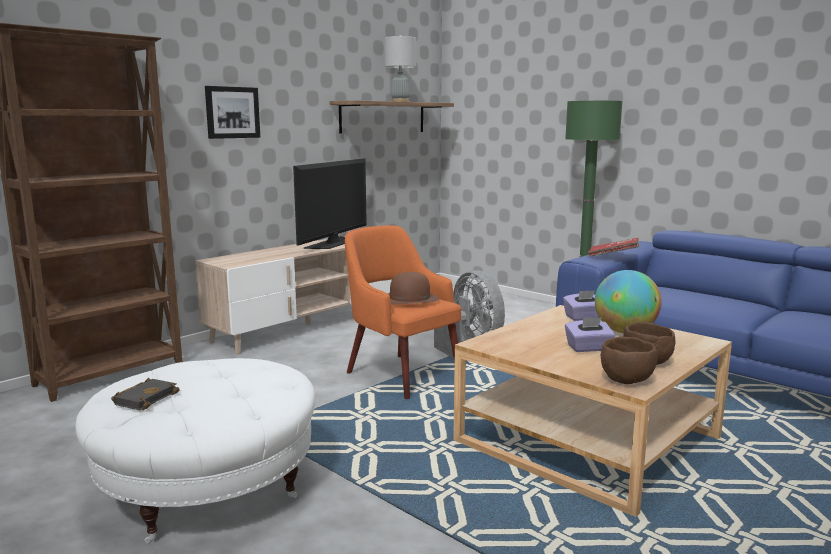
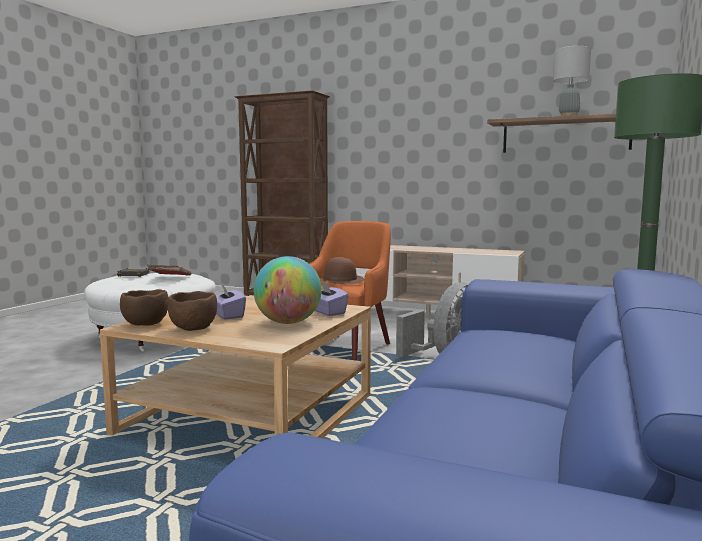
camera: 70 degrees right, 5 degrees down
(232, 112) = (396, 138): picture -> none
(333, 243) = (459, 250): television -> none
(613, 256) = (523, 285): red book -> red book (169, 278)

